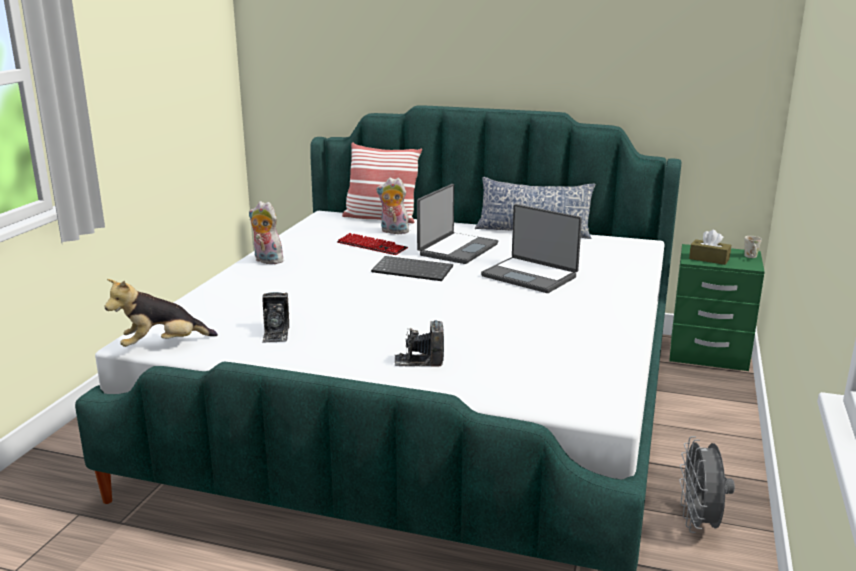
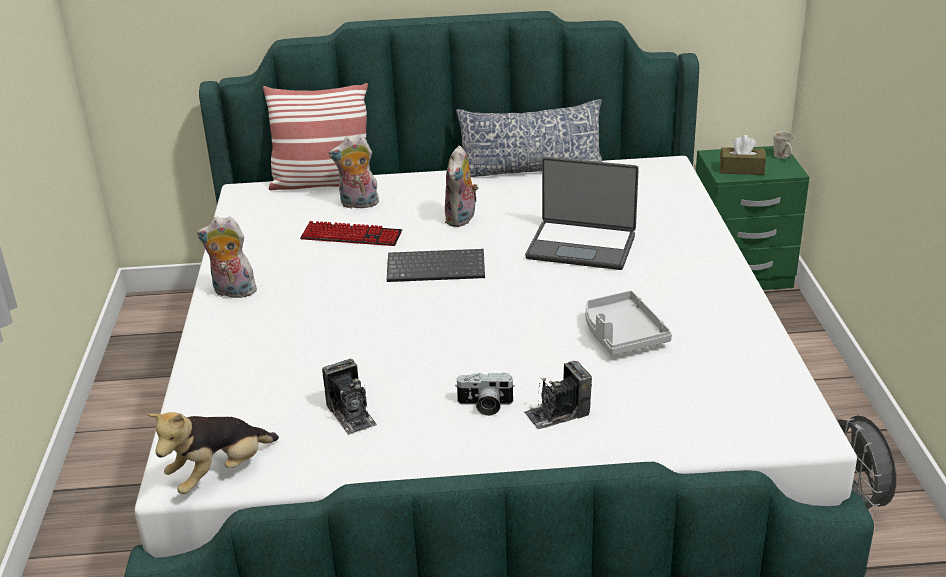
camera: 20 degrees left, 10 degrees up
(371, 346) = (485, 405): none -> camera
(457, 249) = (462, 219): laptop -> plush toy
(512, 327) = (622, 334): none -> grey tray

